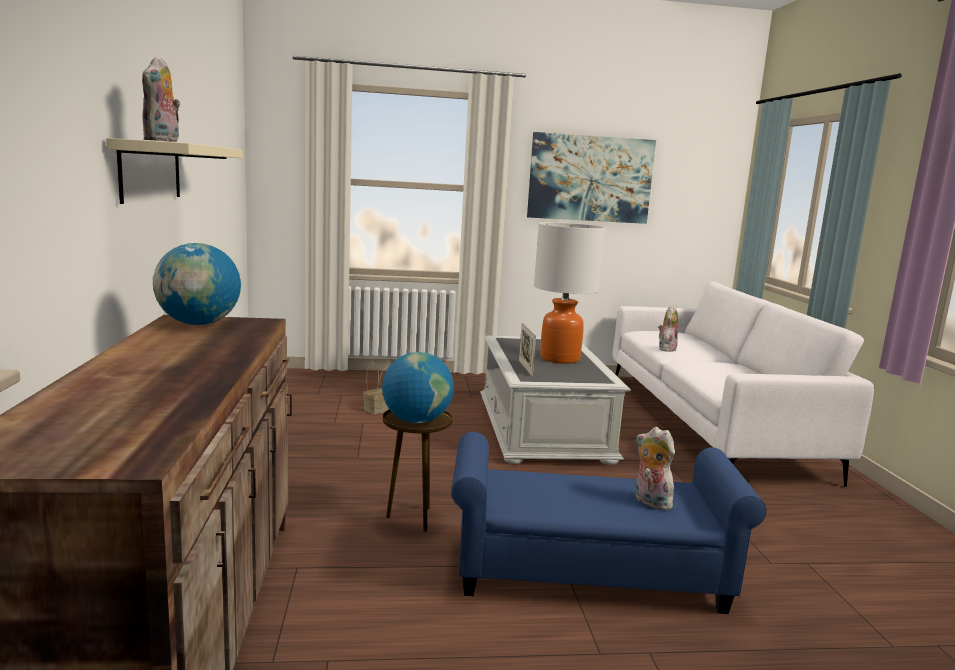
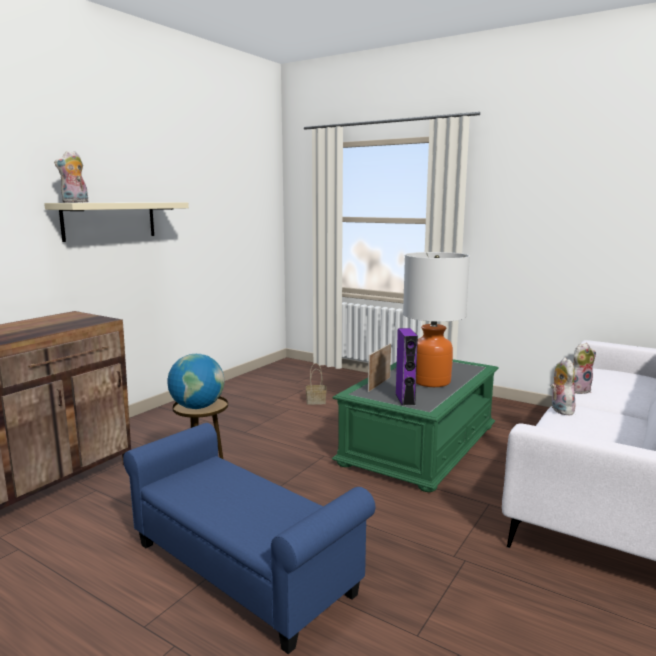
camera: 40 degrees right, 0 degrees up
(199, 324) = (69, 318): globe -> none
(543, 428) = (419, 445): white coffee table -> green coffee table
(575, 377) = (405, 399): none -> purple speaker
(590, 178) = (554, 207): picture -> none
(649, 502) = (269, 519): plush toy -> plush toy (560, 410)

